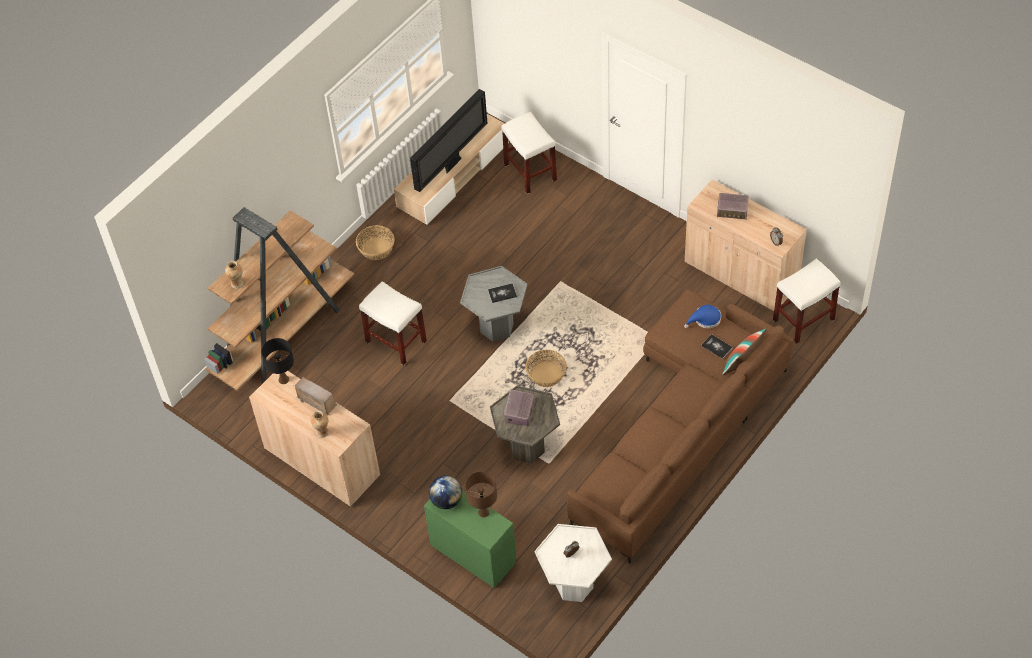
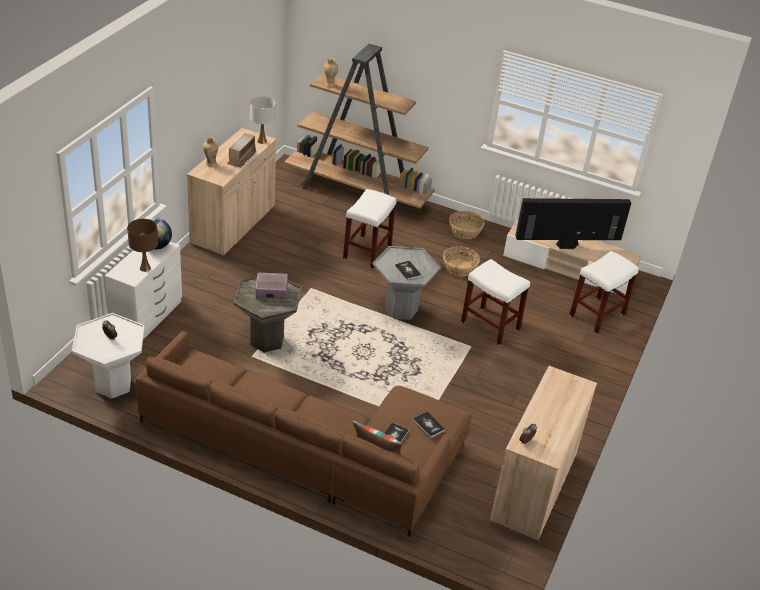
camera: 70 degrees right, 15 degrees down
(283, 379) = (262, 141): black table lamp -> white table lamp
(452, 163) = (566, 246): television -> television turned 150 degrees clockwise
(473, 552) = (148, 317): green dresser -> white dresser
(546, 374) = (355, 346): basket -> basket (459, 268)
(705, 319) = (428, 425): blue hat -> book
(732, 211) = (557, 402): radio -> none
(803, 319) = (489, 549): white stool -> white stool (491, 325)

